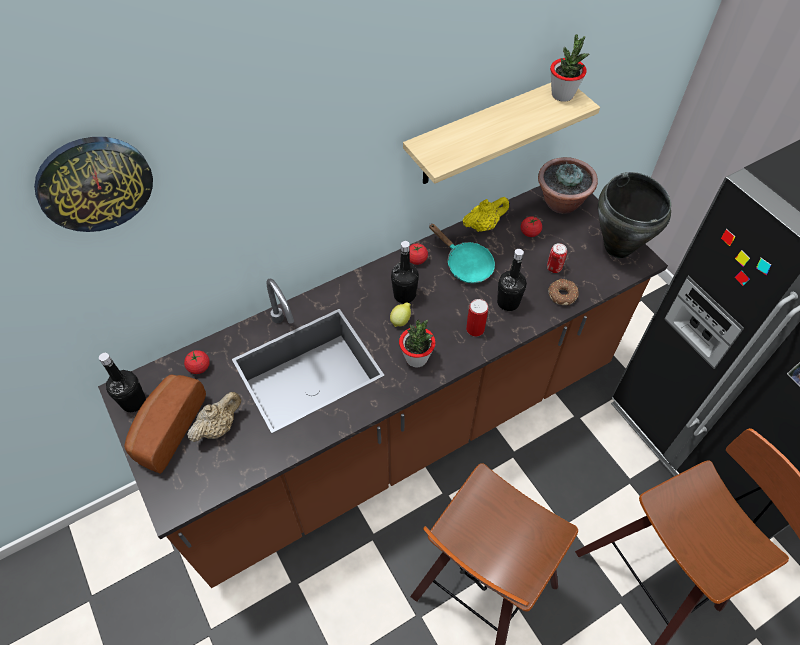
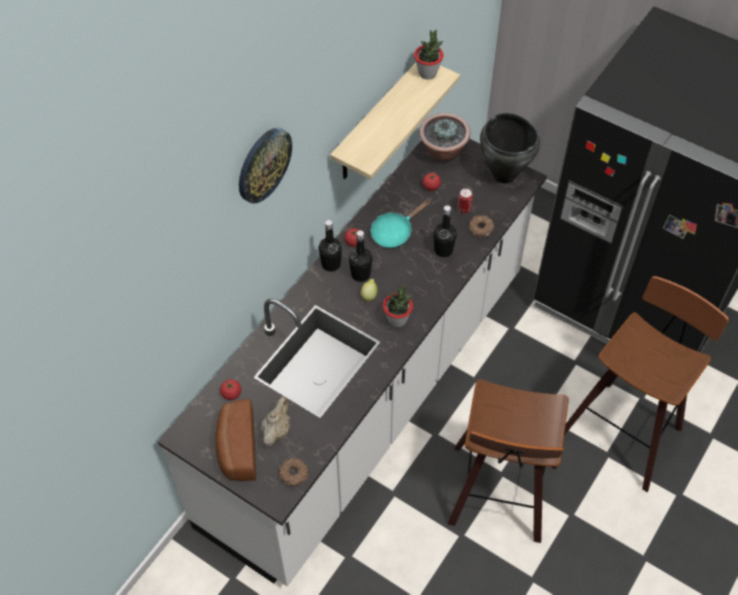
camera: 25 degrees left, 0 degrees up
(94, 183) = (166, 270): wall clock -> wall clock (263, 164)
(133, 402) = (196, 440): black bottle -> black bottle (331, 264)
(205, 486) = (294, 474): none -> donut
(400, 428) = (369, 397): brown counter -> white counter
(465, 264) = (395, 232): turquoise frying pan -> turquoise frying pan turned 120 degrees clockwise
(475, 329) = (429, 280): can -> none
(483, 226) = (392, 194): yellow teapot -> none

